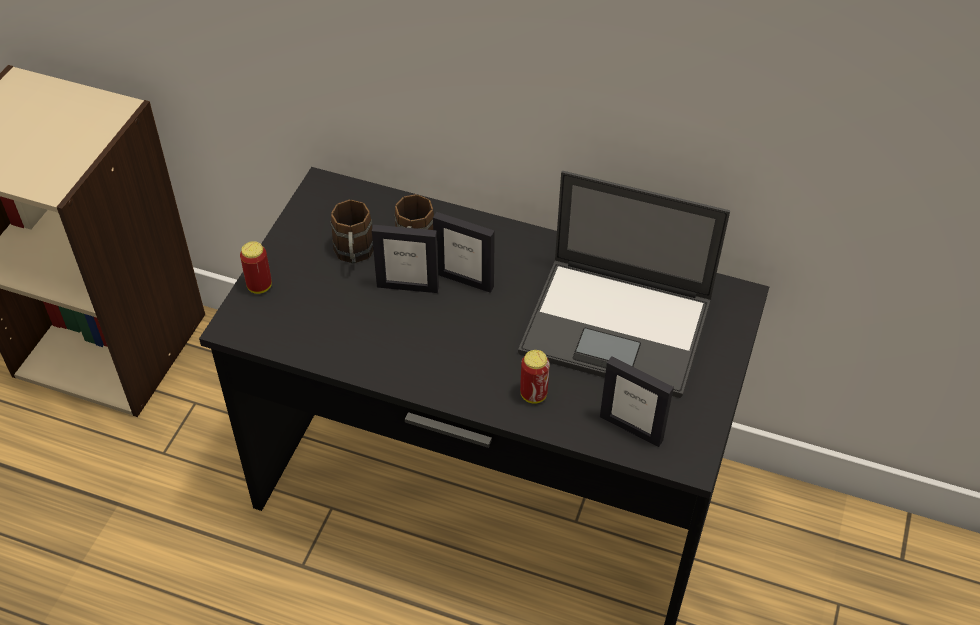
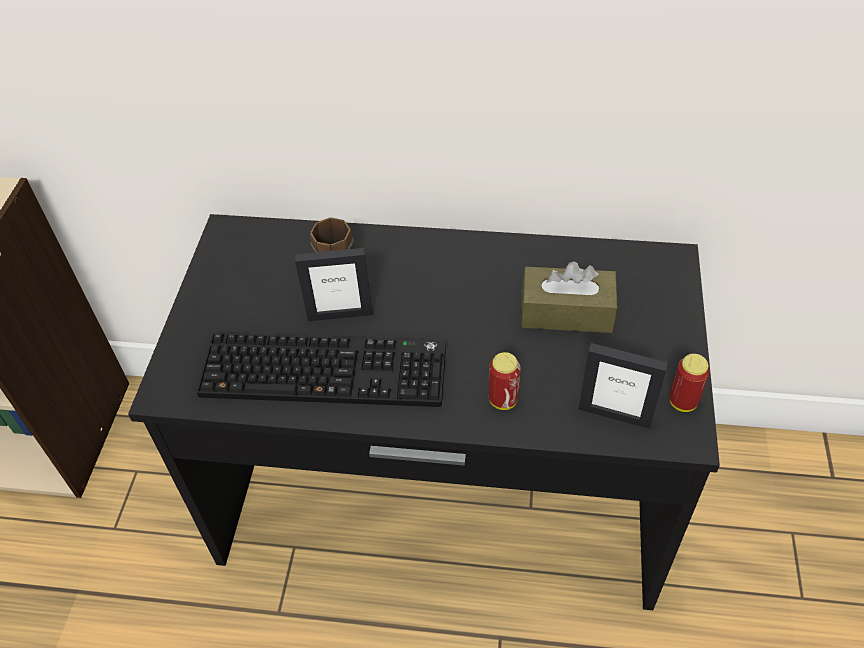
camera: 10 degrees left, 0 degrees up
(259, 286) = (183, 344): can -> can (682, 402)
(354, 255) = (276, 293): brown mug -> none
(383, 334) = (327, 369): none -> keyboard
(464, 280) = (396, 296): picture frame -> none
(618, 327) = (566, 312): laptop -> brown tissue box

